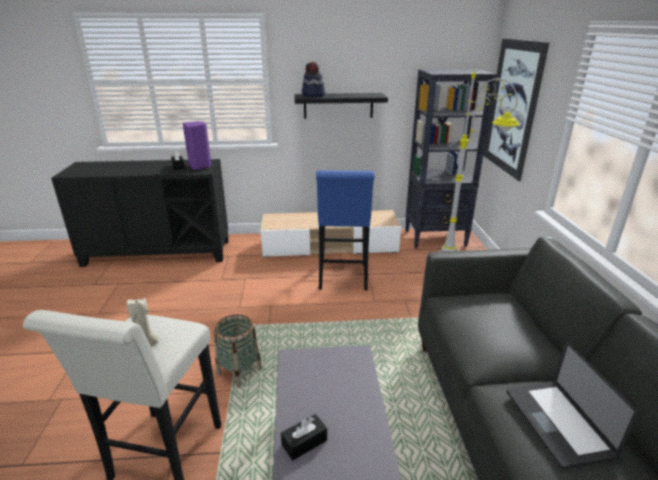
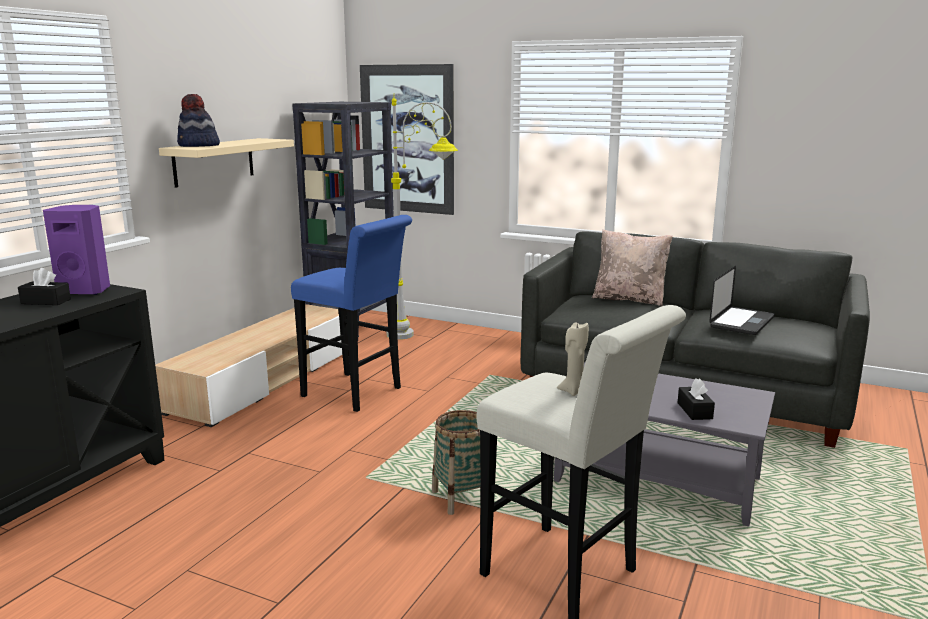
camera: 60 degrees left, 10 degrees down
(338, 105) = (214, 161): black shelf -> beige shelf
(527, 324) = (629, 299): none -> beige pillow
(556, 423) = (742, 322): laptop -> laptop turned 75 degrees counterclockwise

